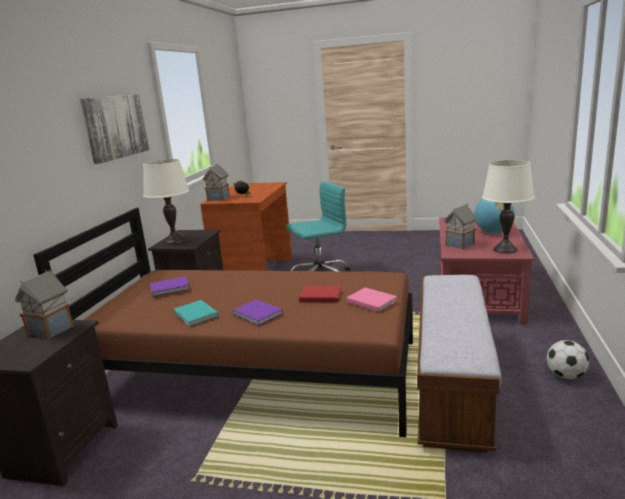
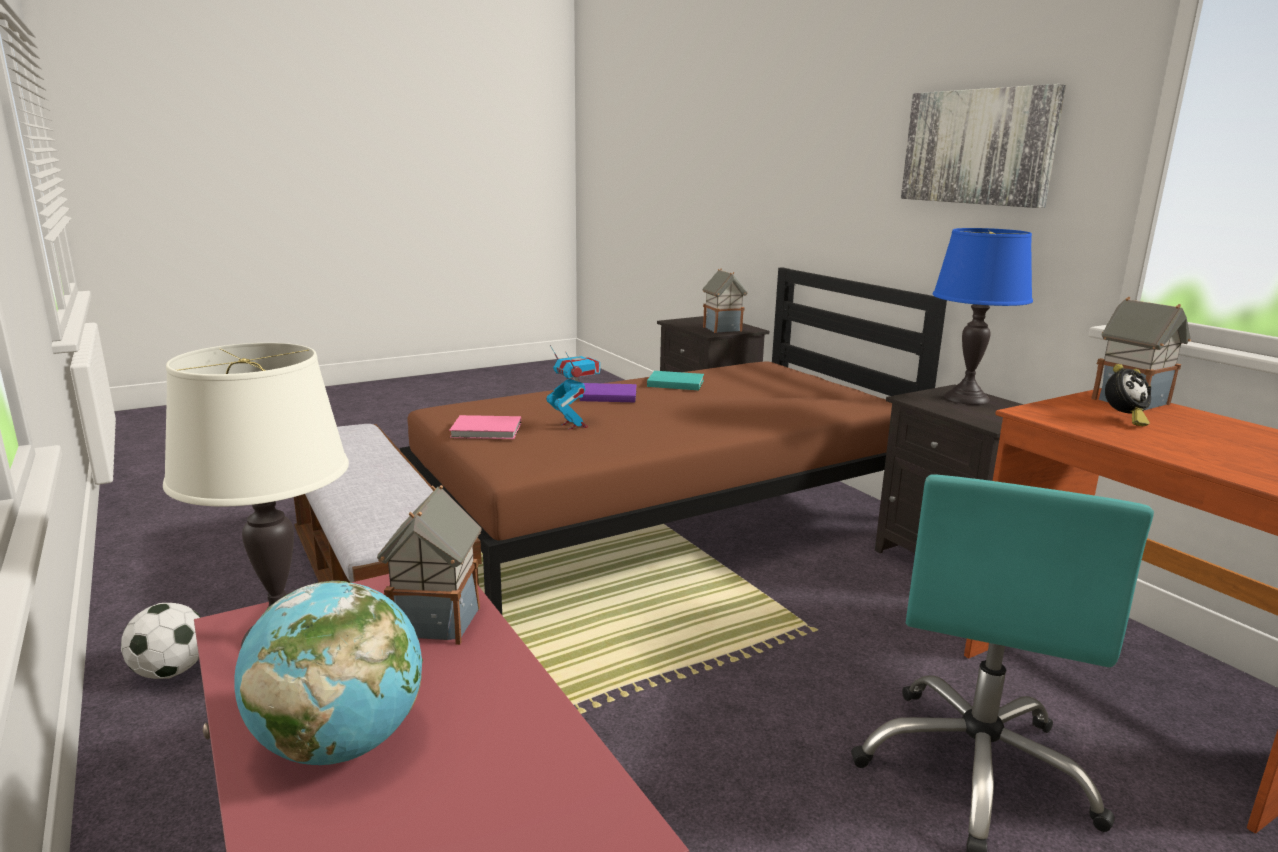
camera: 135 degrees right, 0 degrees up
(171, 288) = (783, 390): purple book -> none
(174, 241) = (966, 398): white table lamp -> blue table lamp
(320, 295) = (574, 425): red book -> toy robot

